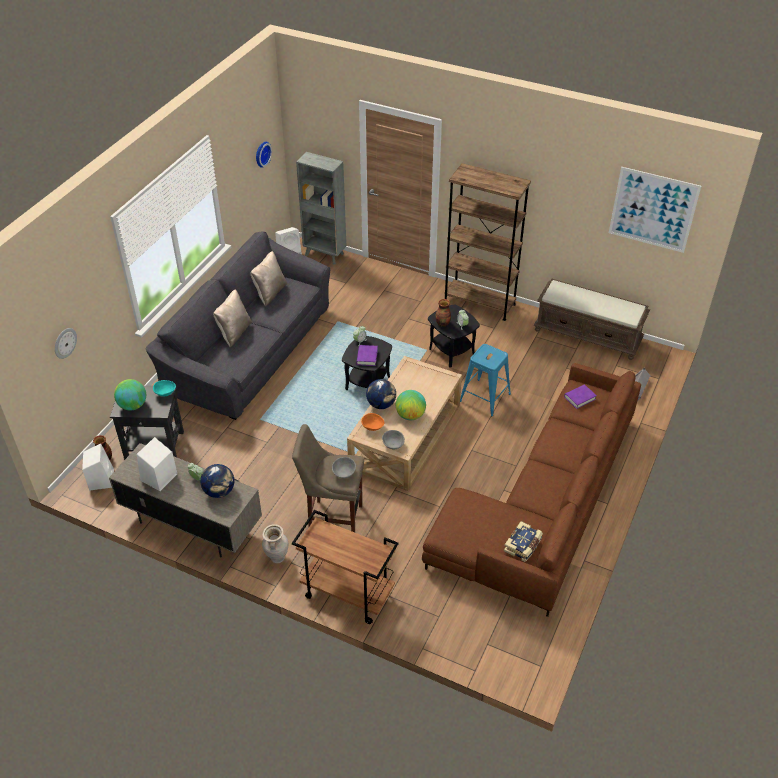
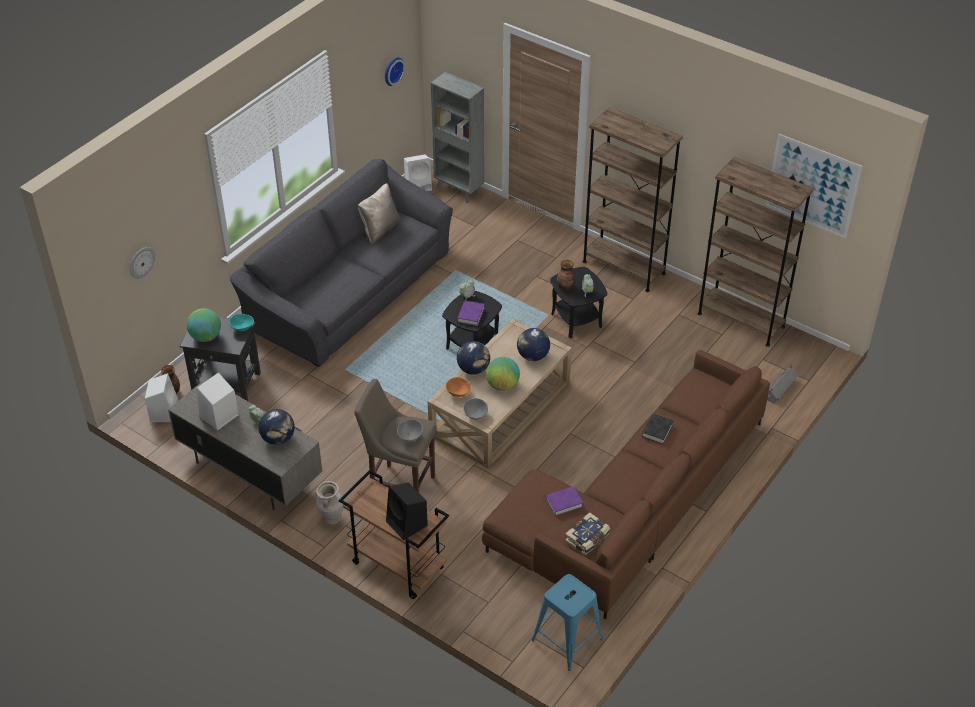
camera: 10 degrees right, 0 degrees up
(234, 333) = (331, 270): beige pillow -> none
(360, 556) = (407, 524): none -> black speaker
(430, 386) = (533, 356): none -> globe
(485, 398) = (600, 377): blue stool -> blue stool (567, 640)
(556, 438) = (657, 430): none -> black book
(579, 398) = (697, 390): purple book -> purple book (564, 503)
(588, 335) = (741, 320): brown bench -> brown bookcase

